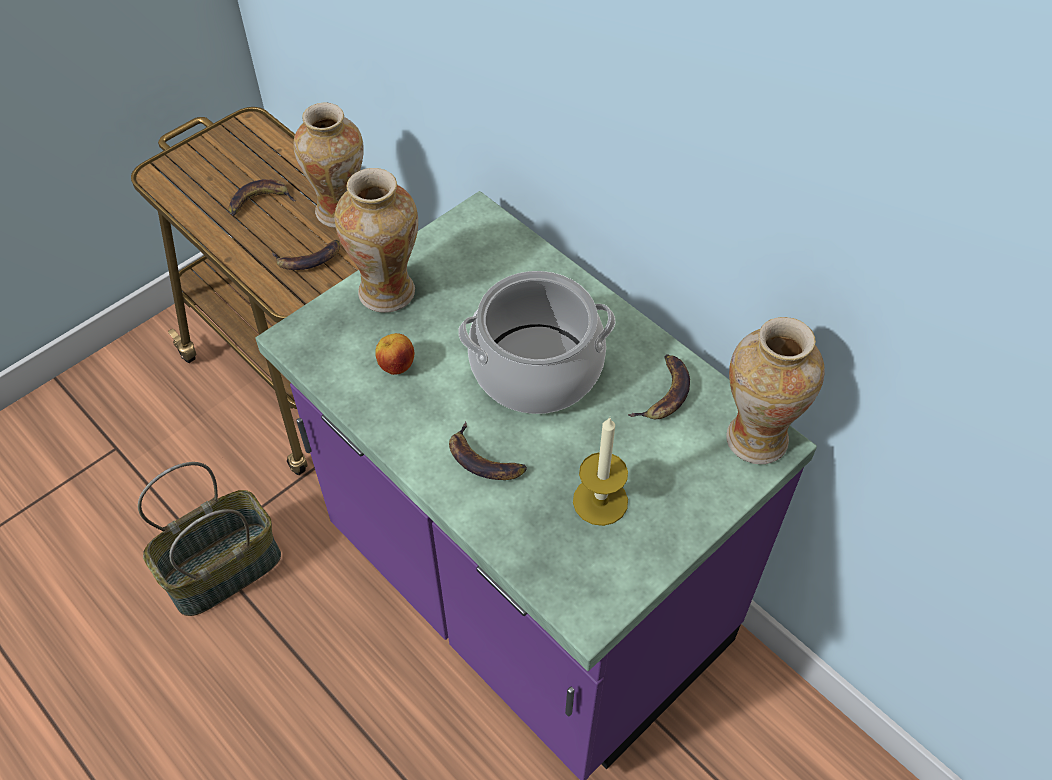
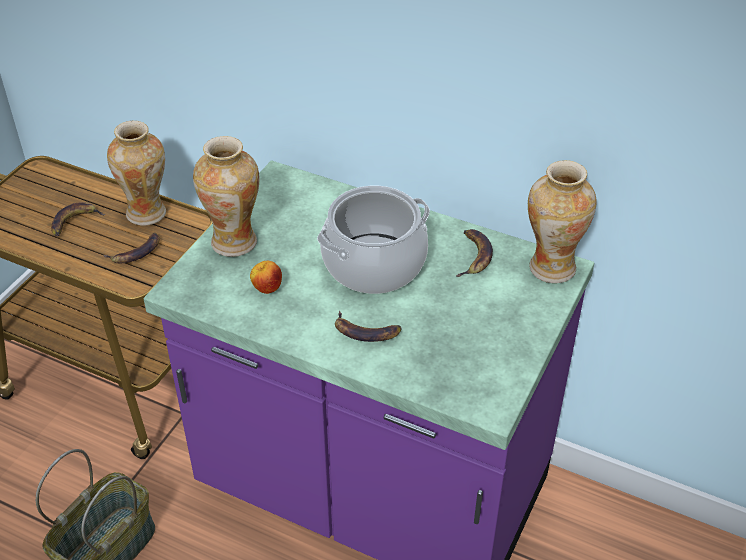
camera: 20 degrees left, 10 degrees down
(600, 501) = (463, 335): candle -> none

